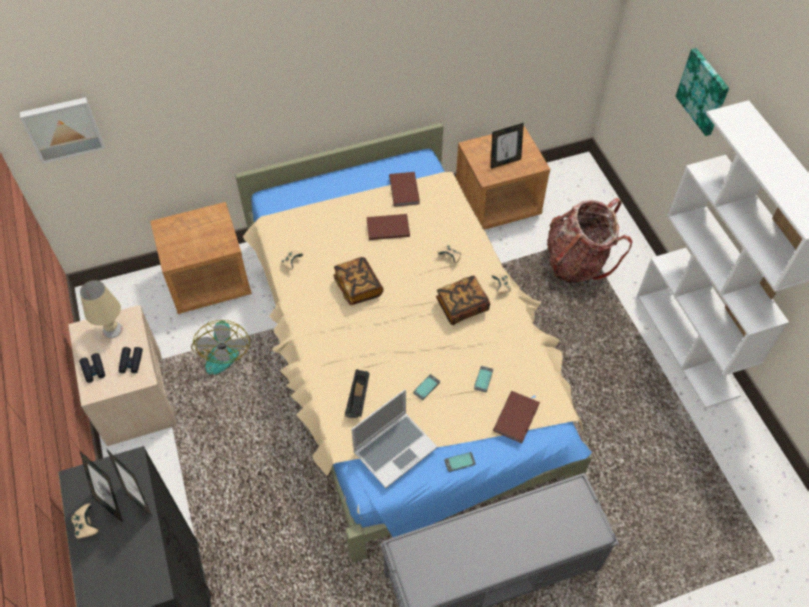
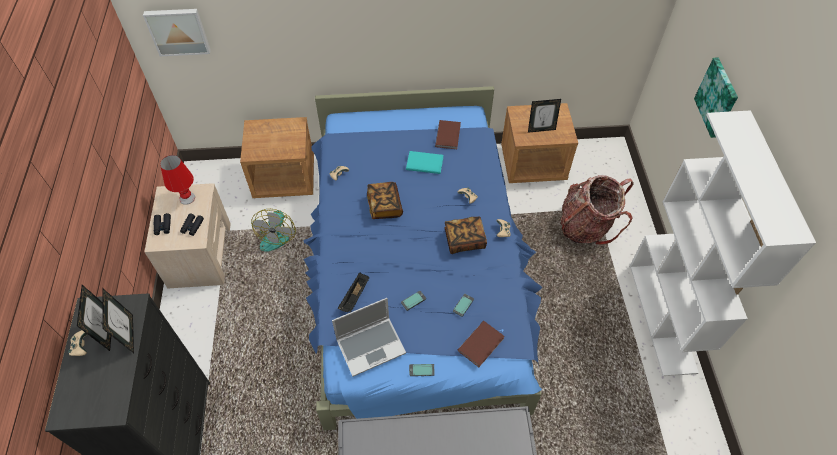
camera: 15 degrees right, 0 degrees up
(112, 330) = (187, 198): beige table lamp -> red table lamp
(387, 227) = (424, 163): brown book -> turquoise book
(402, 357) = (416, 272): beige bed -> blue bed

